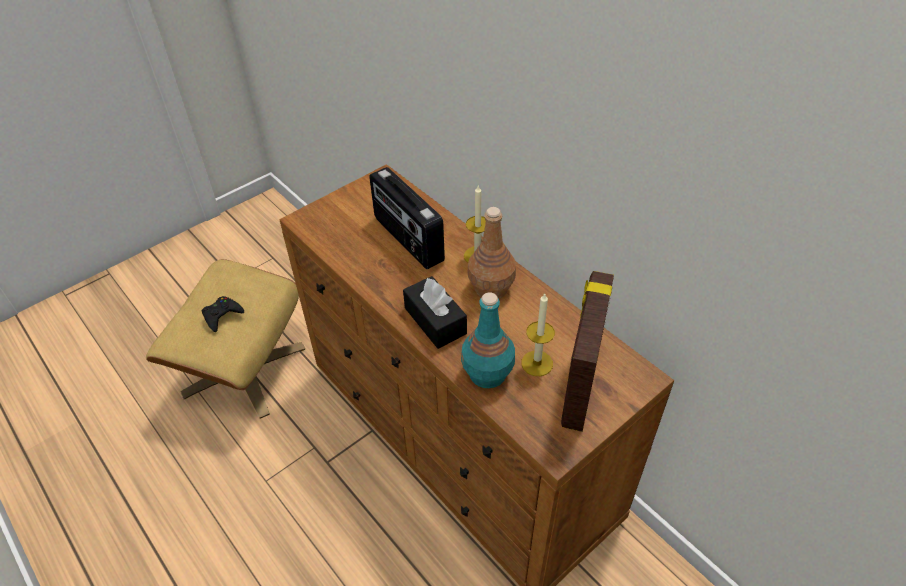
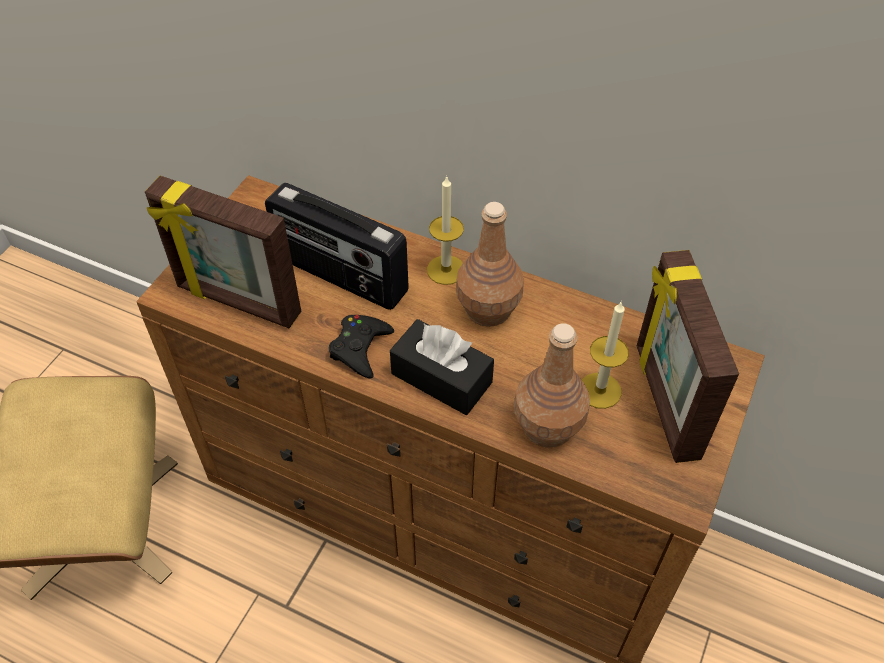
camera: 25 degrees left, 5 degrees up
(222, 315) = (66, 464): black game controller -> black game controller (360, 348)
(336, 237) = (237, 302): none -> picture frame
(488, 374) = (548, 426): turquoise bottle -> brown bottle

